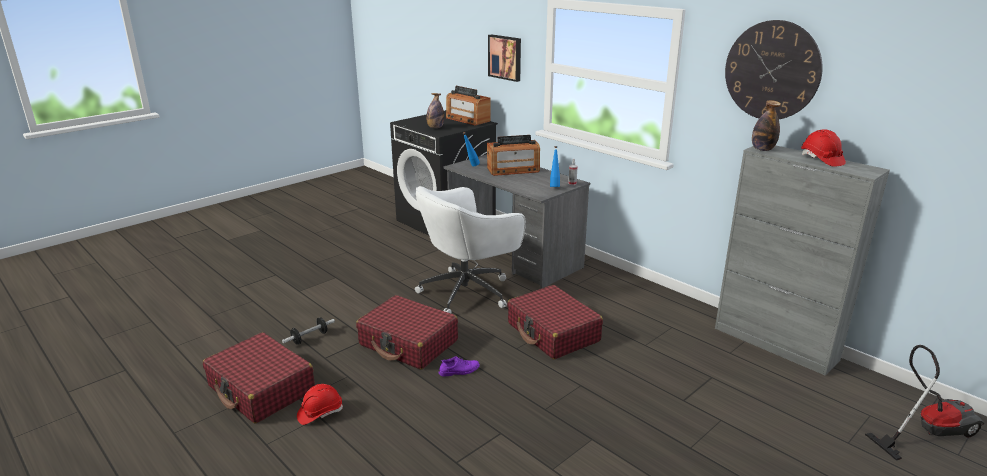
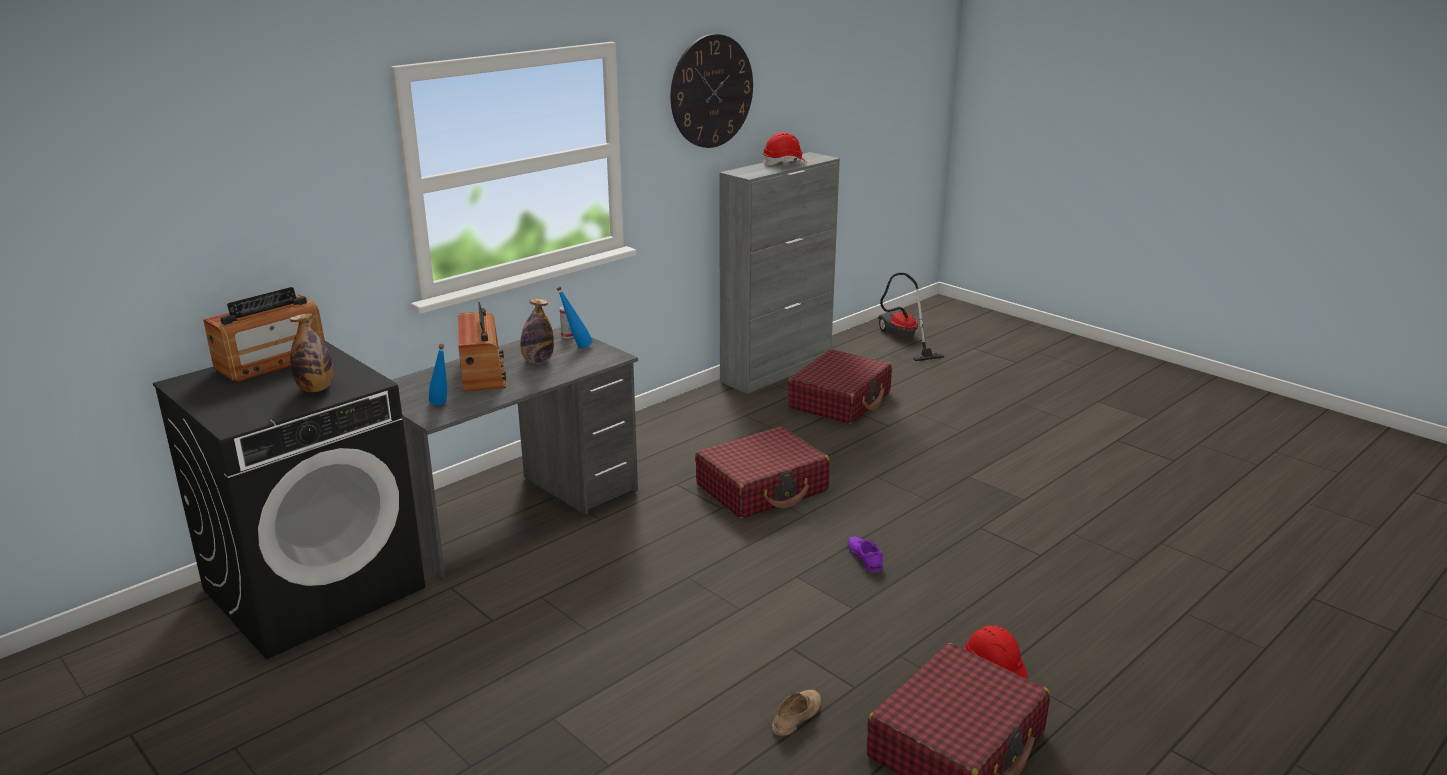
camera: 90 degrees left, 0 degrees up
(310, 338) = (795, 715): dumbbell -> beige shoe
(408, 343) = (801, 604): red suitcase -> red suitcase (840, 400)
(468, 292) = (639, 555): white office chair -> none
(505, 57) = (305, 203): picture -> none
(762, 149) = (749, 174): bottle -> bottle (538, 361)

